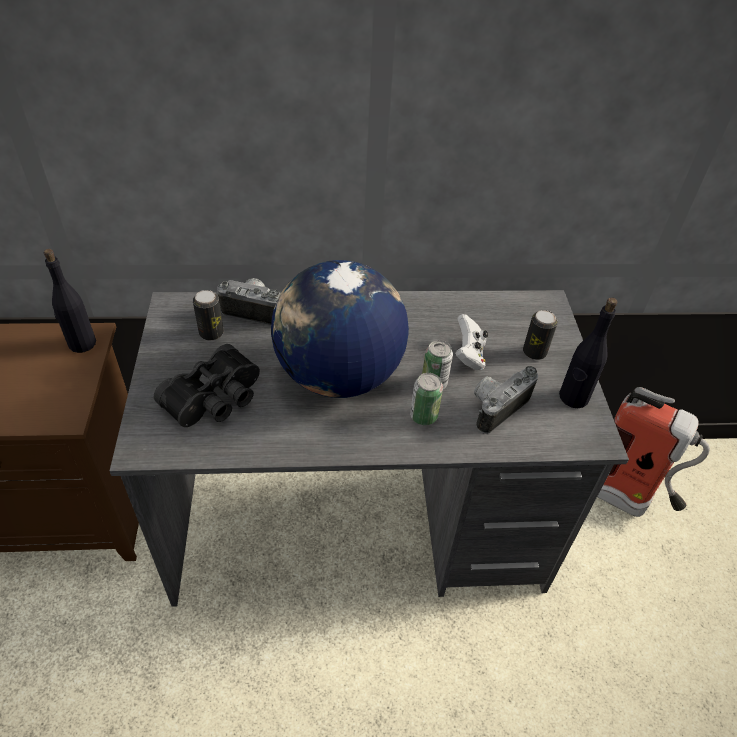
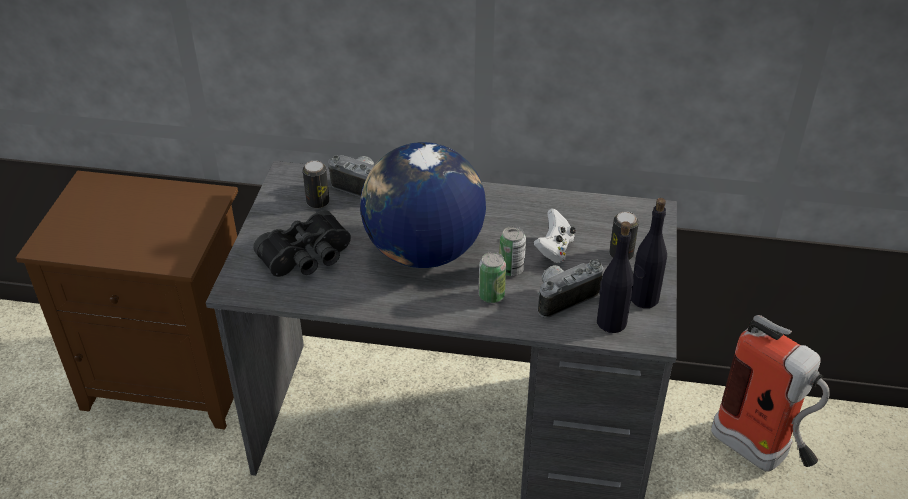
camera: 15 degrees right, 5 degrees down
(82, 343) = (204, 201): black bottle -> black bottle (611, 322)

